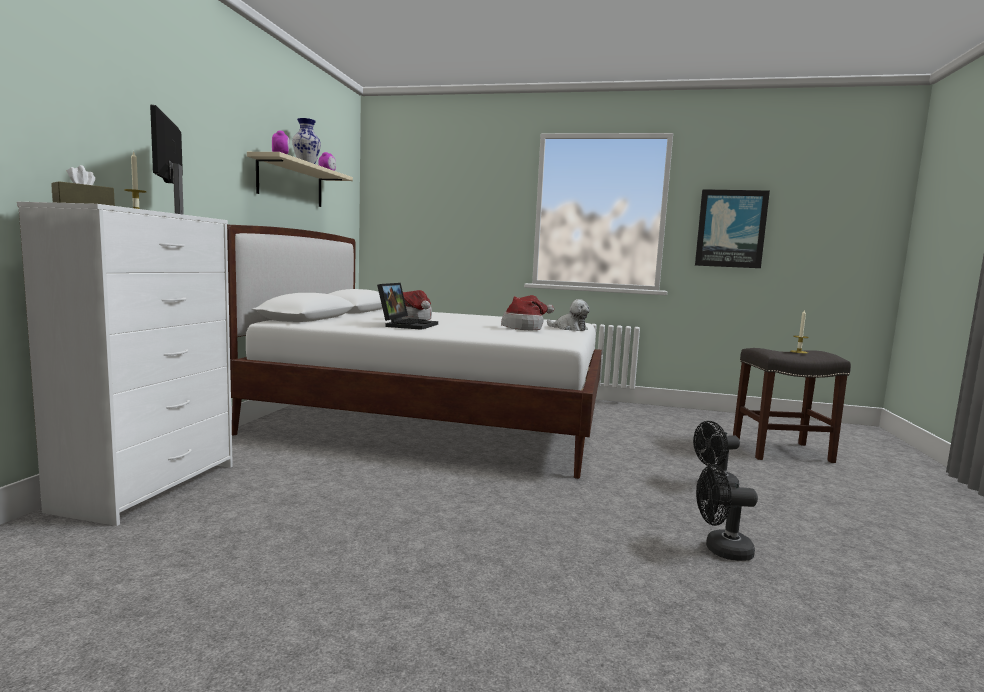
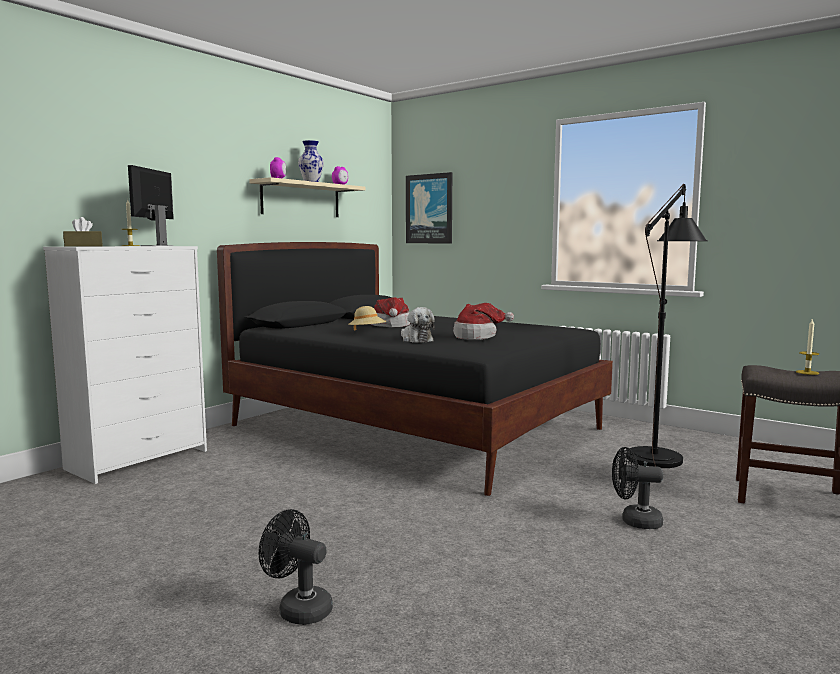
camera: 25 degrees right, 0 degrees up
(407, 325) = (367, 332): laptop -> beige hat
(435, 420) = (415, 427): white bed -> black bed
(569, 329) = (535, 338): plush toy -> plush toy (416, 340)
(659, 427) = (658, 454): none -> black floor lamp
(721, 550) = (545, 580): black fan -> black fan (298, 608)
(730, 229) = (782, 212): picture -> picture (429, 209)

